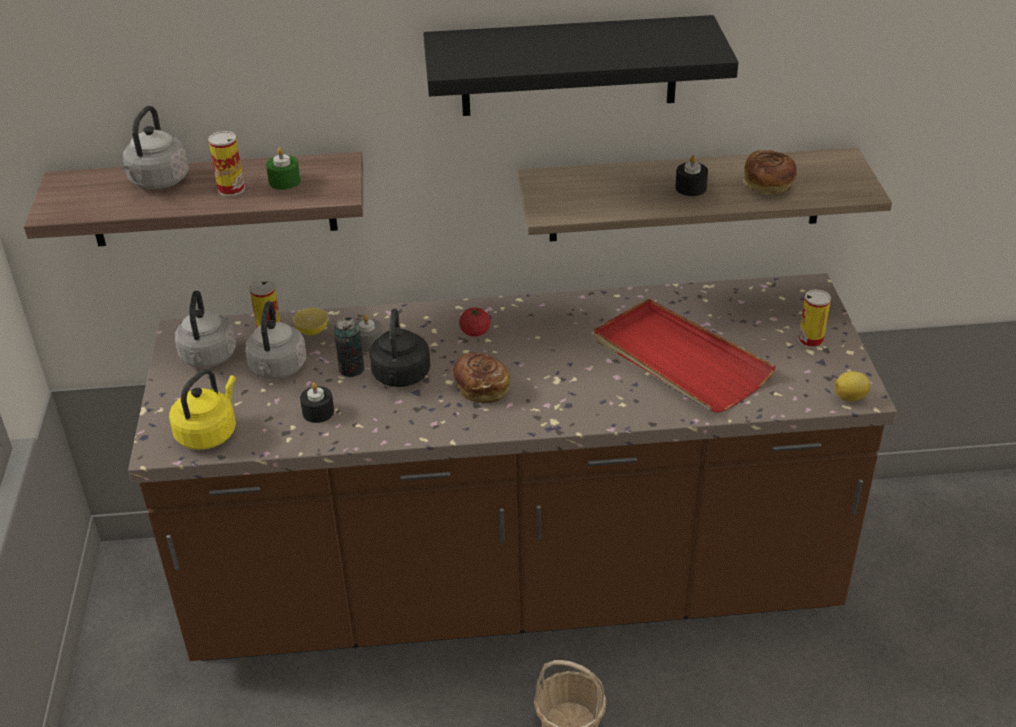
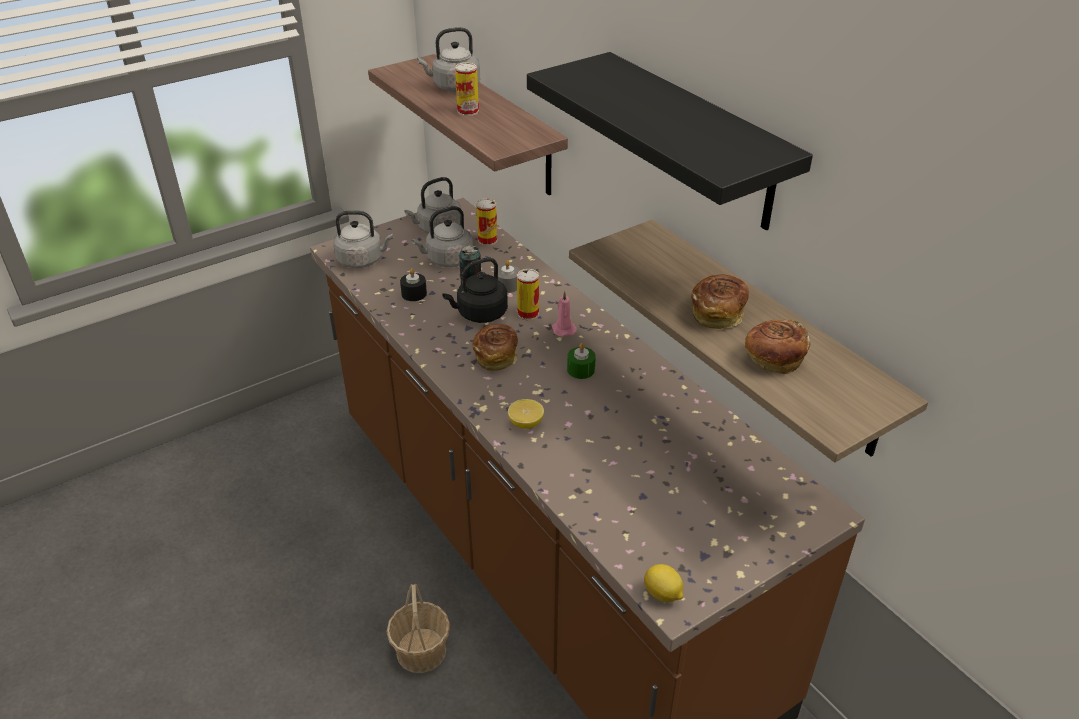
camera: 60 degrees right, 0 degrees up
(209, 433) = (362, 260): yellow kettle -> grey kettle
(284, 181) = (496, 124): green candle -> green candle (581, 370)
(312, 331) = (500, 257): lemon -> lemon (526, 423)
(475, 332) = (563, 329): tomato -> pink candle
(679, 360) = (622, 454): red tray -> none
(690, 188) = (718, 313): black candle -> bread
(810, 340) = (732, 537): can -> can (528, 313)

